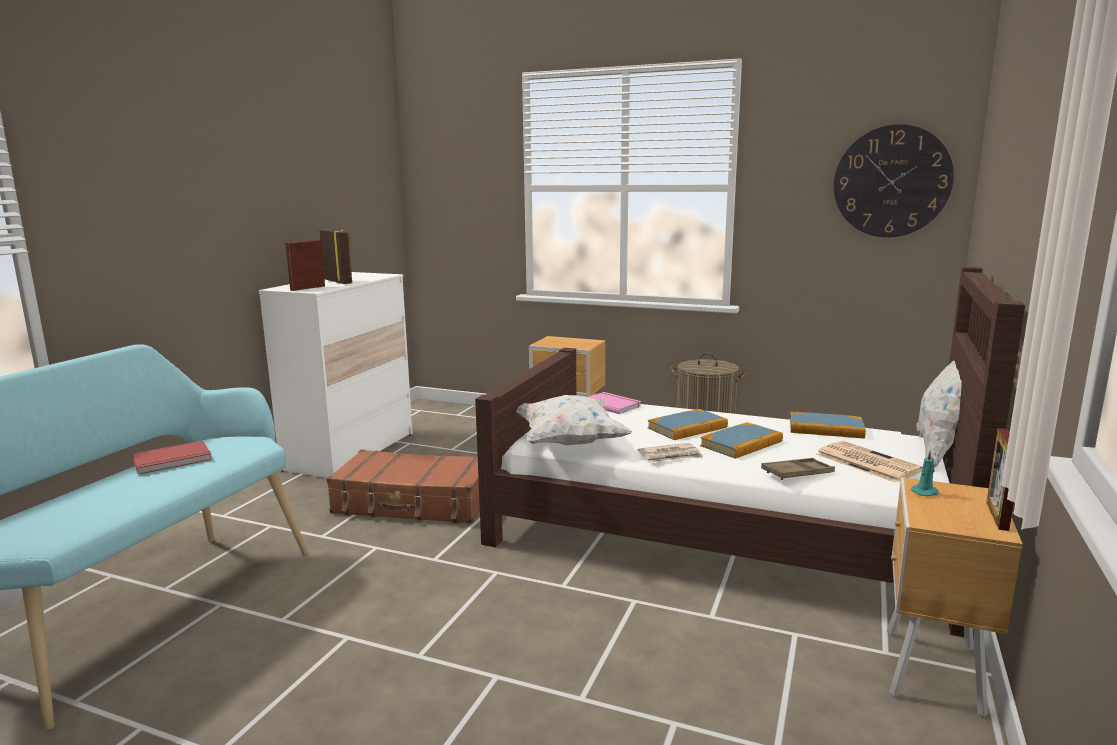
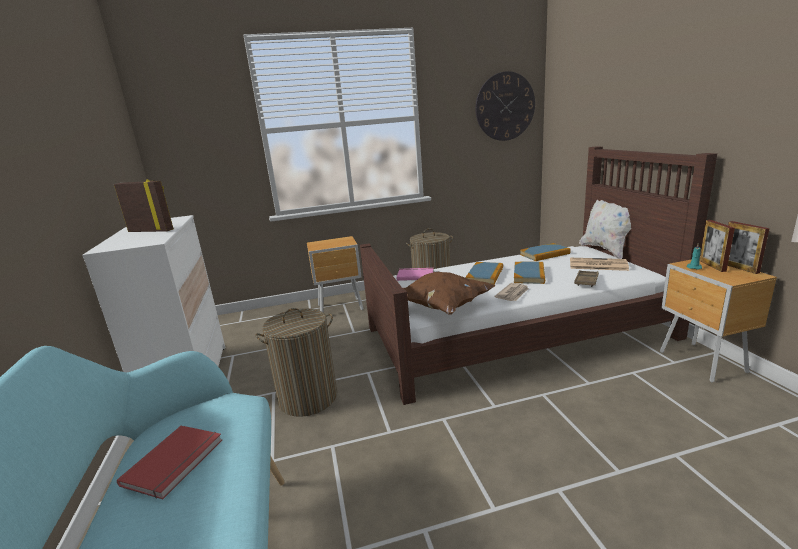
camera: 35 degrees left, 5 degrees up
(308, 288) = (138, 241): picture frame -> picture frame (712, 266)
(414, 503) = (308, 398): brown suitcase -> laundry basket
(569, 442) = (442, 306): white pillow -> brown pillow

